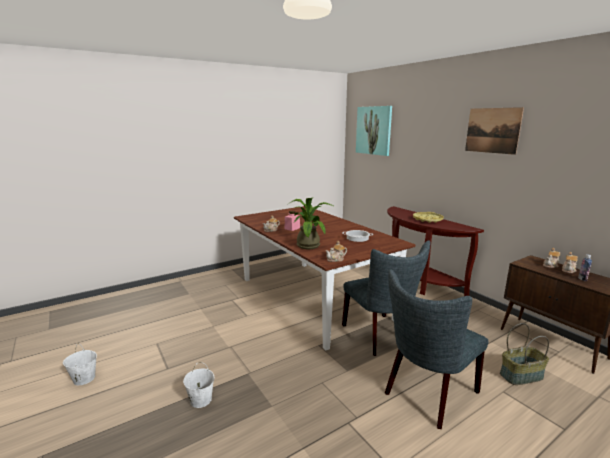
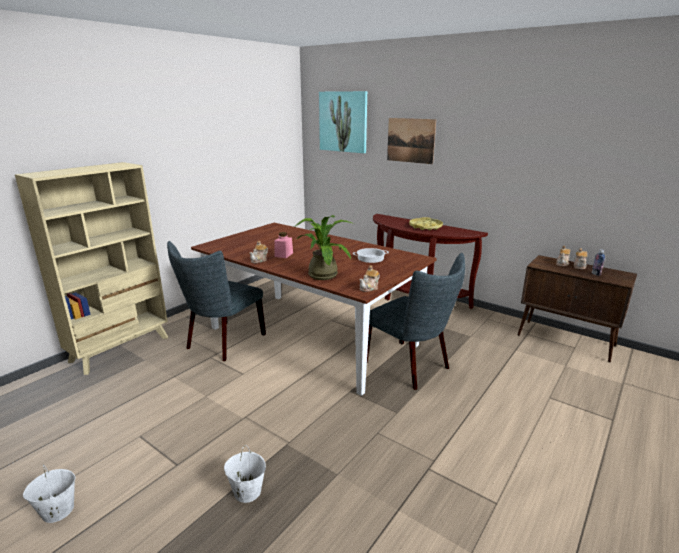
camera: 20 degrees left, 5 degrees up
(179, 284) = (121, 349): none -> beige bookcase
(427, 394) = (487, 418): grey chair -> grey chair (222, 343)
(492, 130) = (493, 123): picture -> picture (410, 140)
(521, 375) = (556, 378): basket -> none

